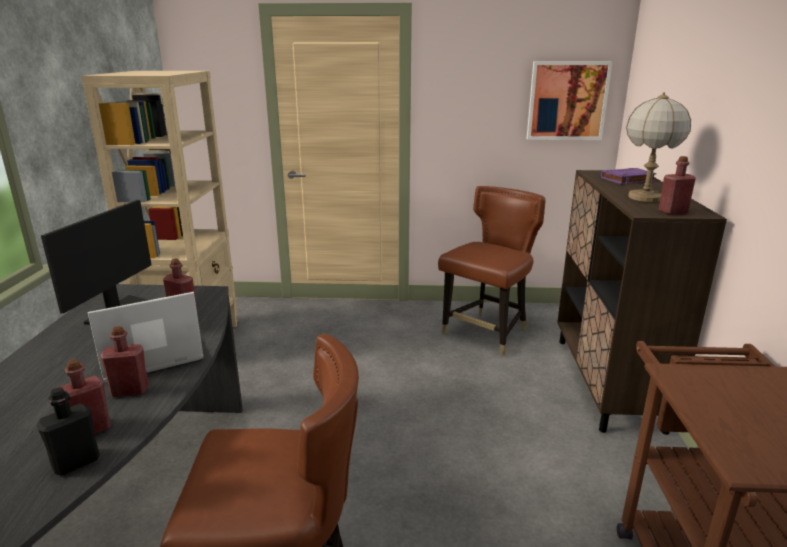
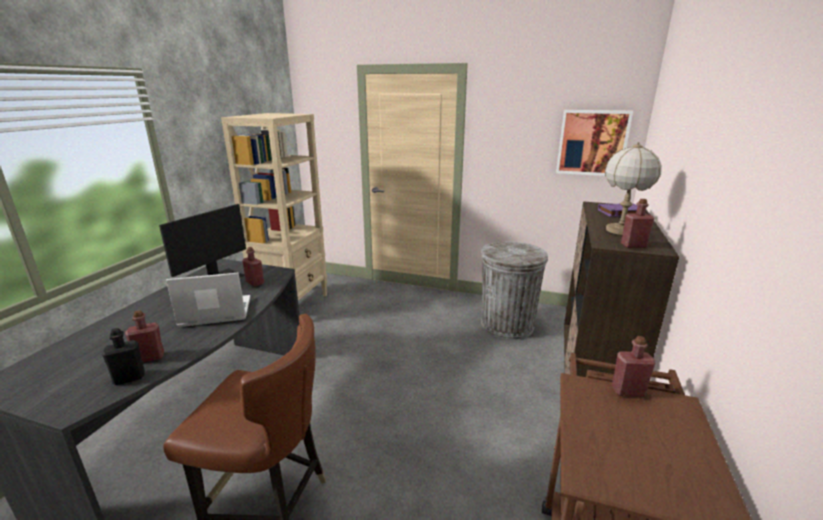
camera: 15 degrees right, 0 degrees up
(130, 391) = (189, 335): red bottle -> red bottle (628, 391)
(487, 333) = (507, 325): brown chair -> grey trash can

